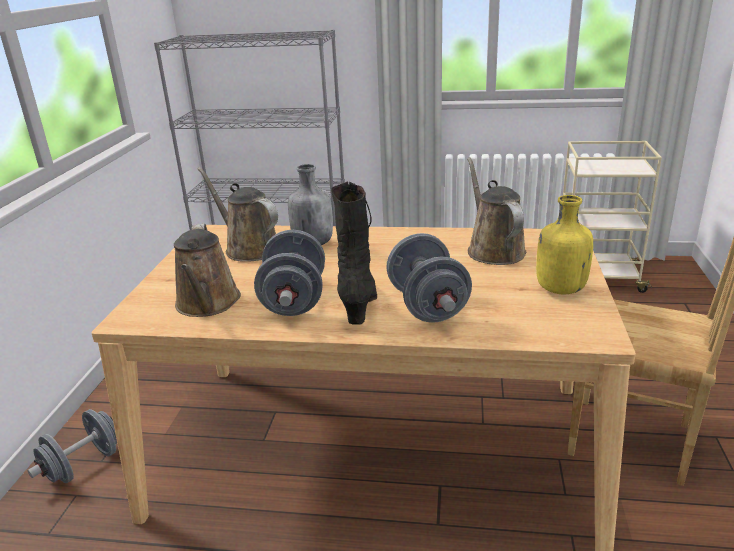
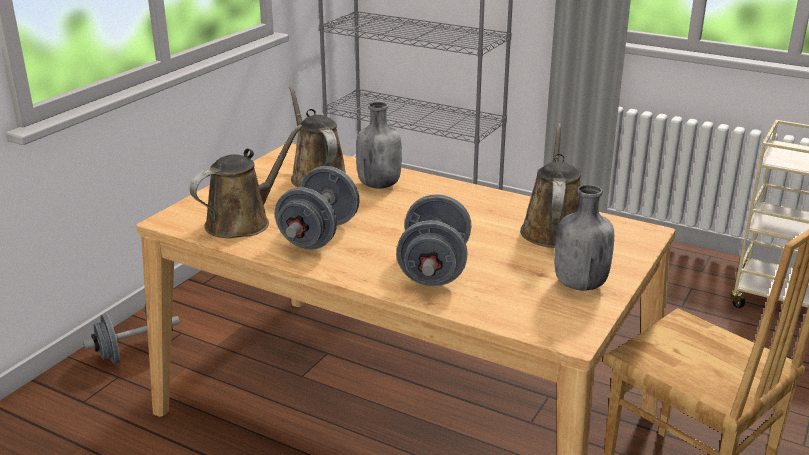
camera: 20 degrees right, 0 degrees up
(207, 304) = (243, 222): brown watering can -> brown watering can turned 150 degrees counterclockwise
(359, 304) = (373, 253): black boot -> none
(559, 289) = (579, 284): yellow bottle -> grey bottle

